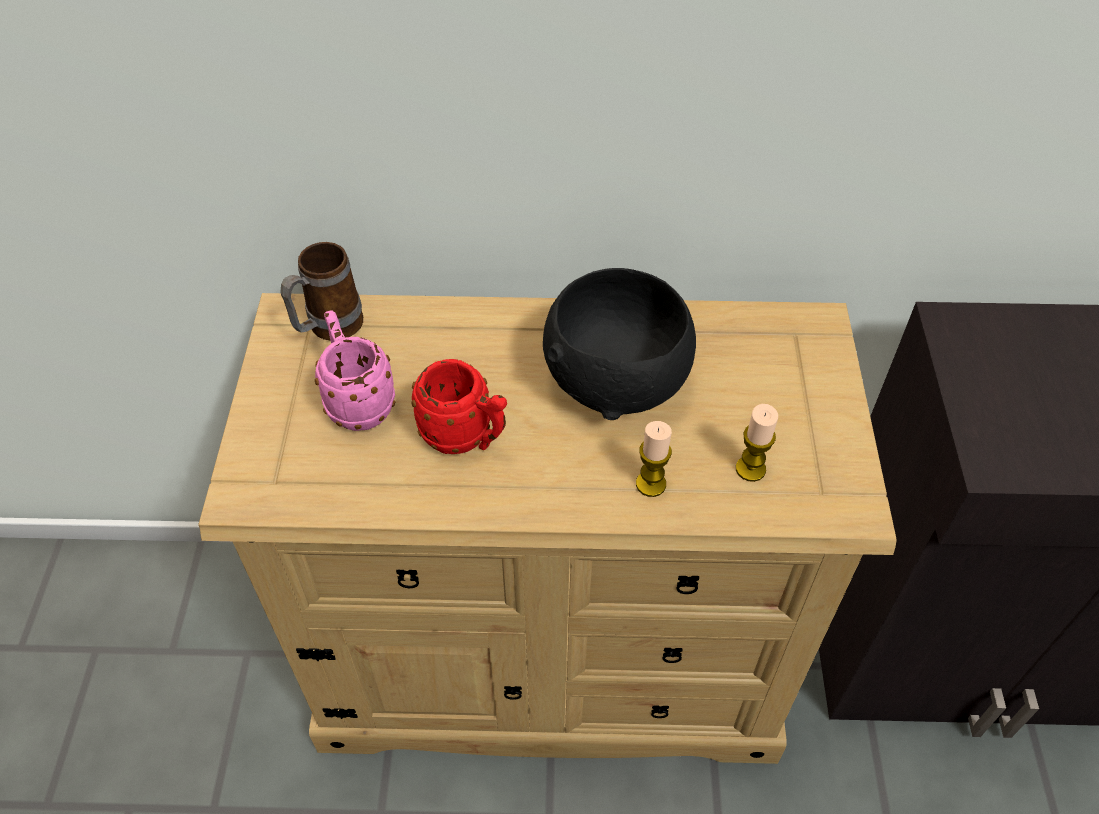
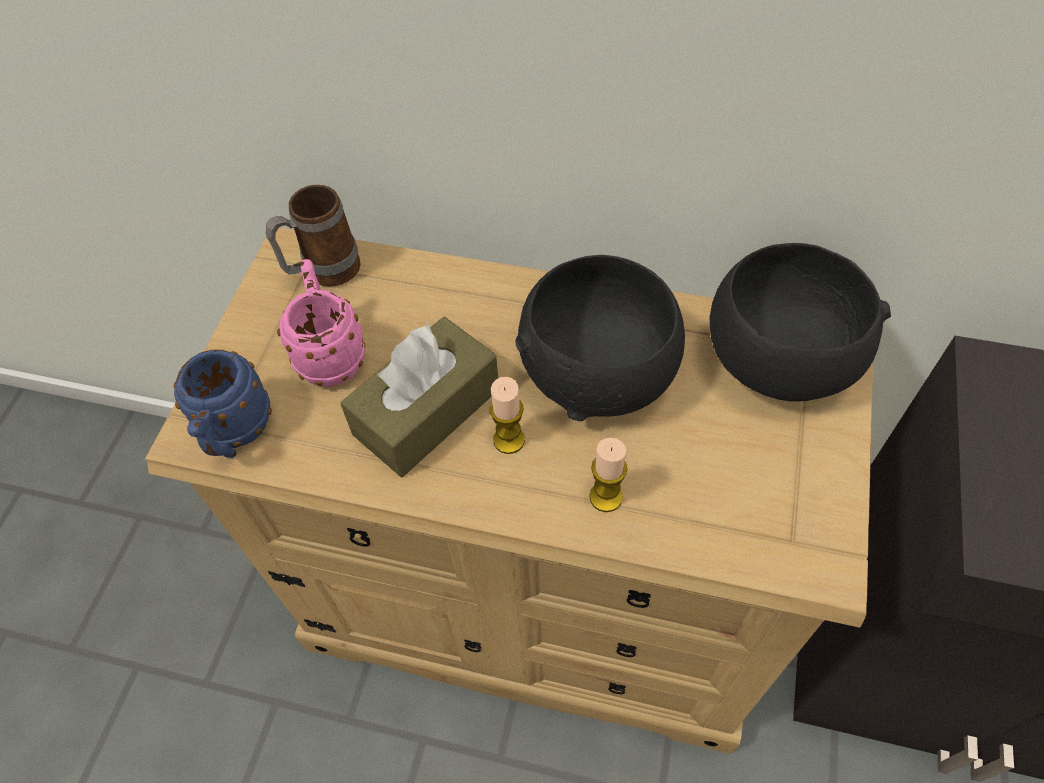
camera: 15 degrees right, 5 degrees up
(284, 488) = (235, 435): none -> blue mug
(465, 438) = (427, 411): red mug -> brown tissue box
(750, 469) = (719, 499): candle -> candle (509, 440)
(769, 347) = (774, 363): none -> black bowl

